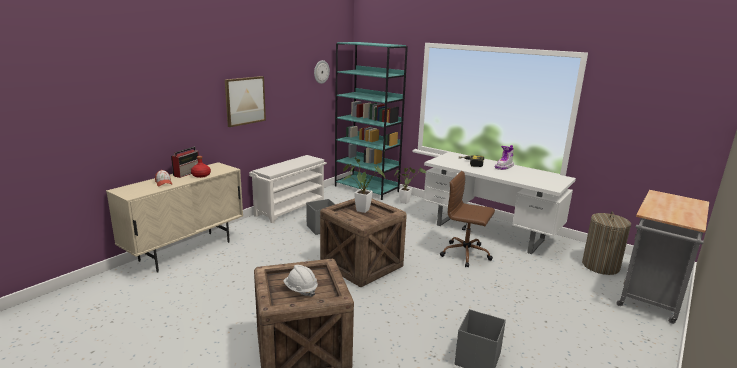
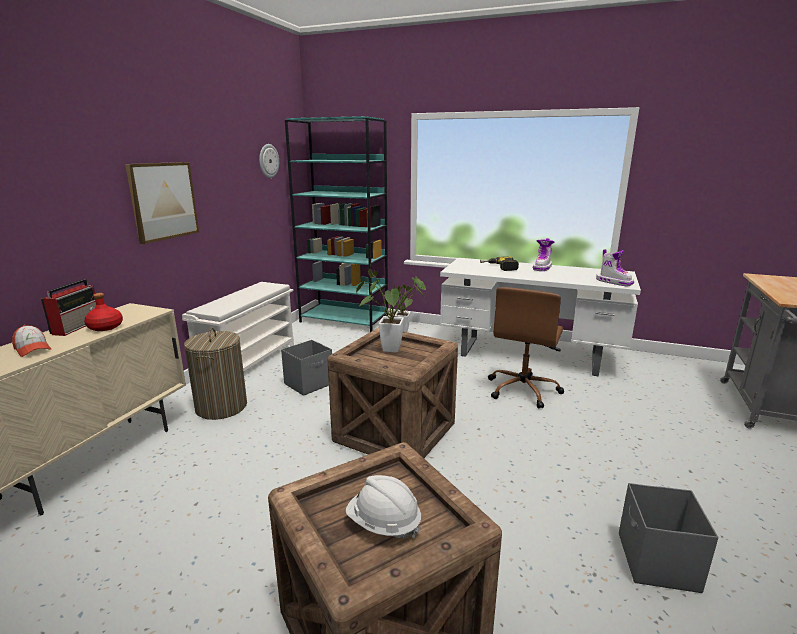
camera: 15 degrees left, 0 degrees up
(466, 254) = (523, 390): brown office chair -> brown office chair turned 75 degrees counterclockwise
(546, 184) = (614, 282): none -> boot
(600, 266) = (683, 378): laundry basket -> laundry basket (221, 407)

